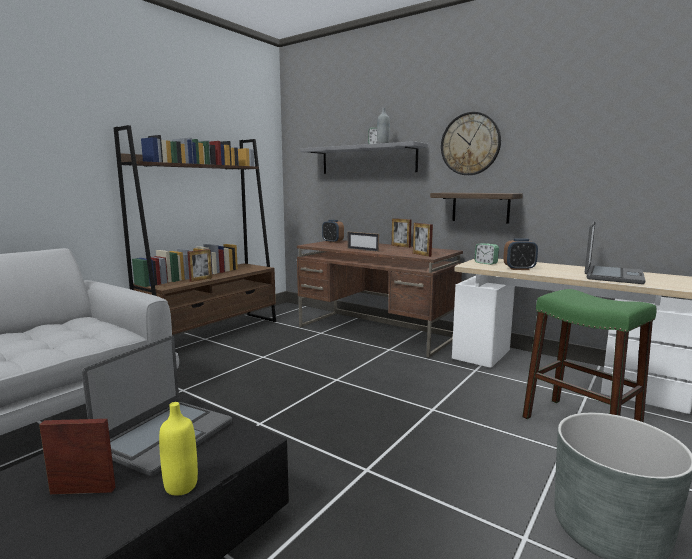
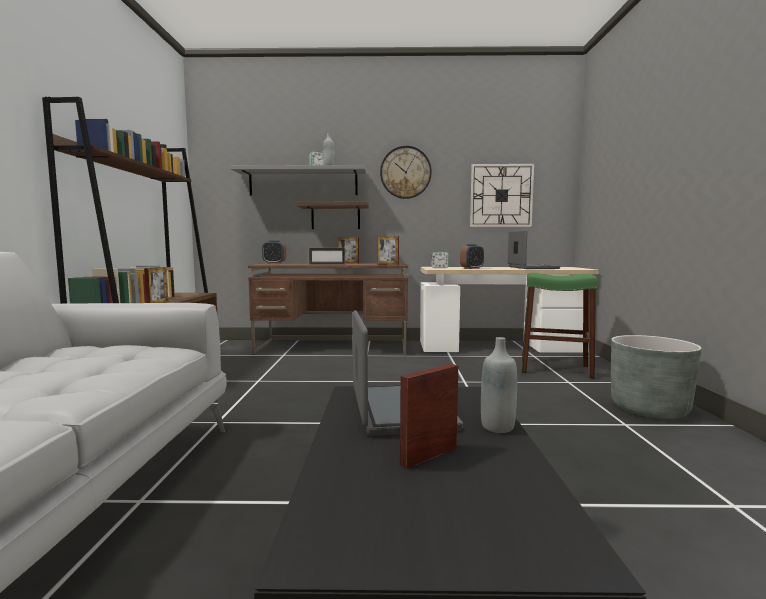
camera: 35 degrees left, 5 degrees down
(181, 486) = (497, 427): yellow bottle -> grey bottle
(480, 207) = (417, 225): shelf -> shelf (335, 216)
(596, 169) = (501, 195): none -> wall clock

